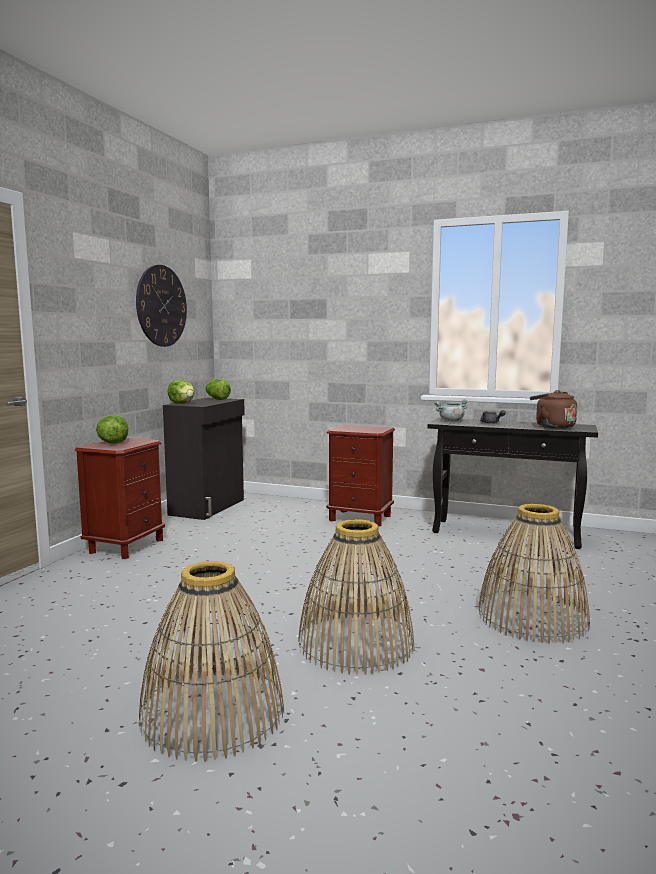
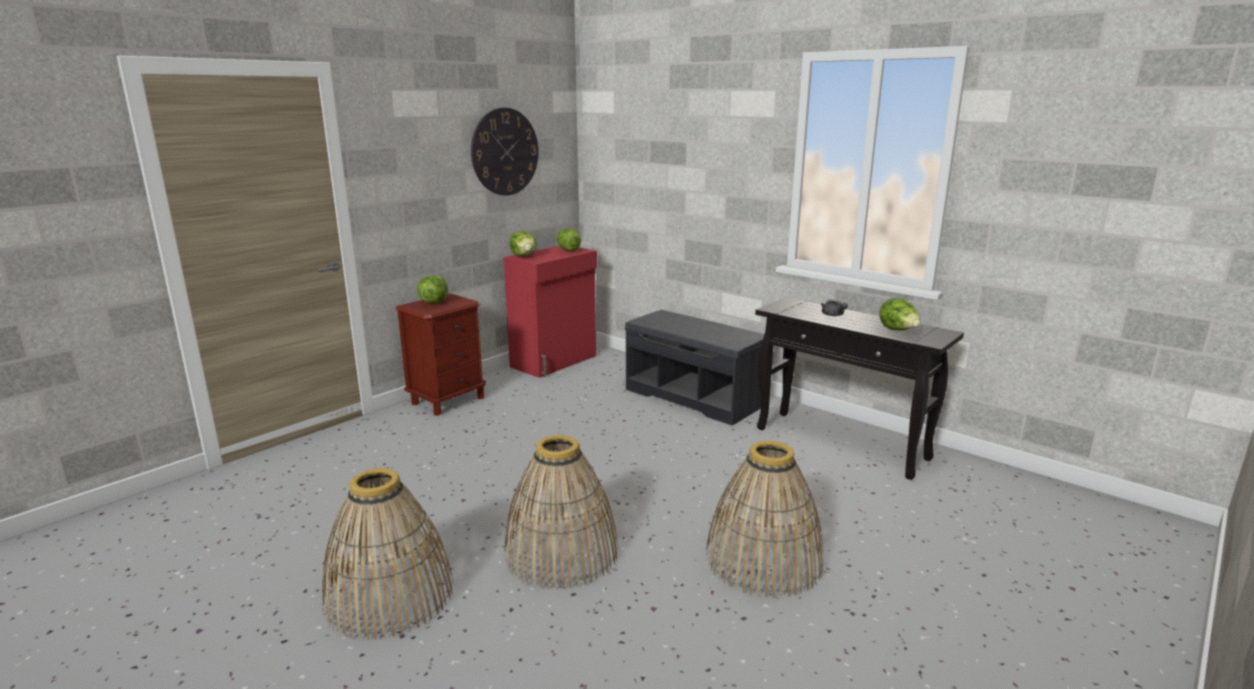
camera: 20 degrees right, 10 degrees up
(209, 507) = (555, 361): black cabinet -> red cabinet
(360, 518) = (695, 397): brown nightstand -> grey bench
(451, 421) = (791, 306): grey cooking pot -> none
(552, 426) = (898, 331): brown kettle -> lettuce

